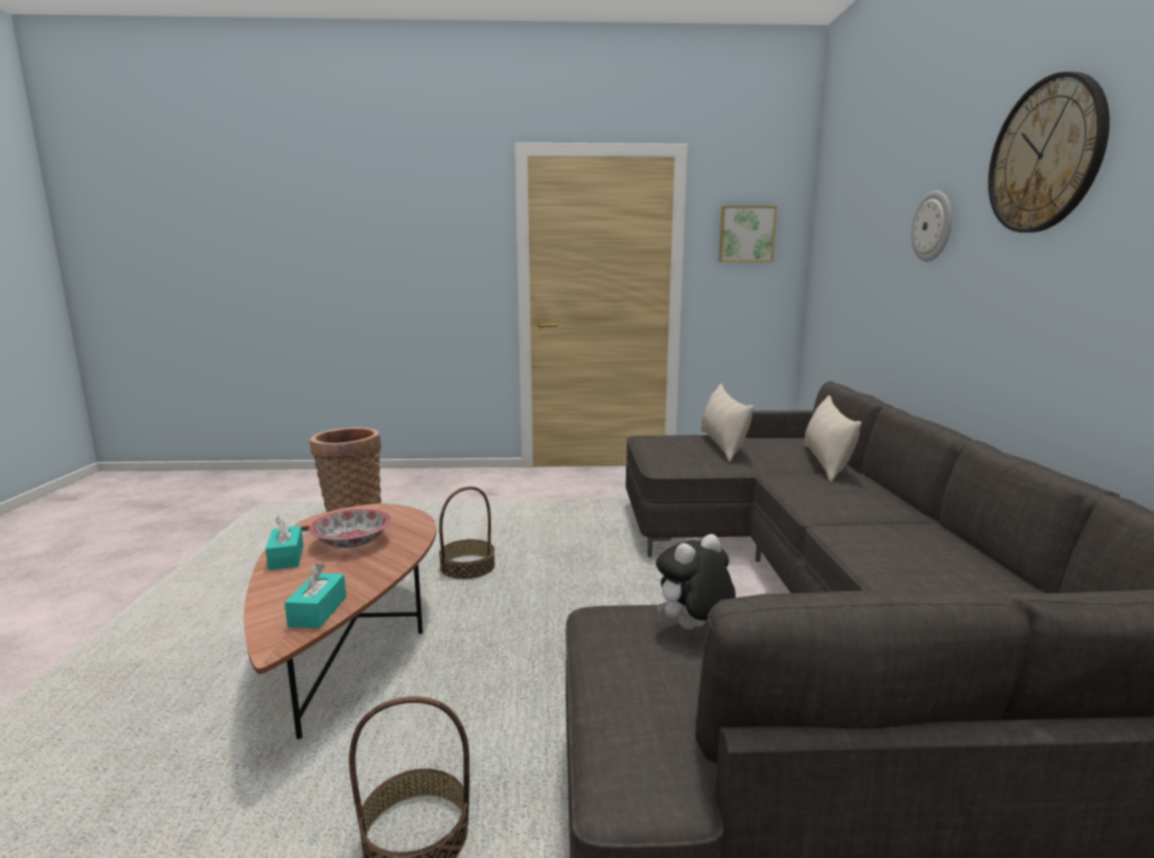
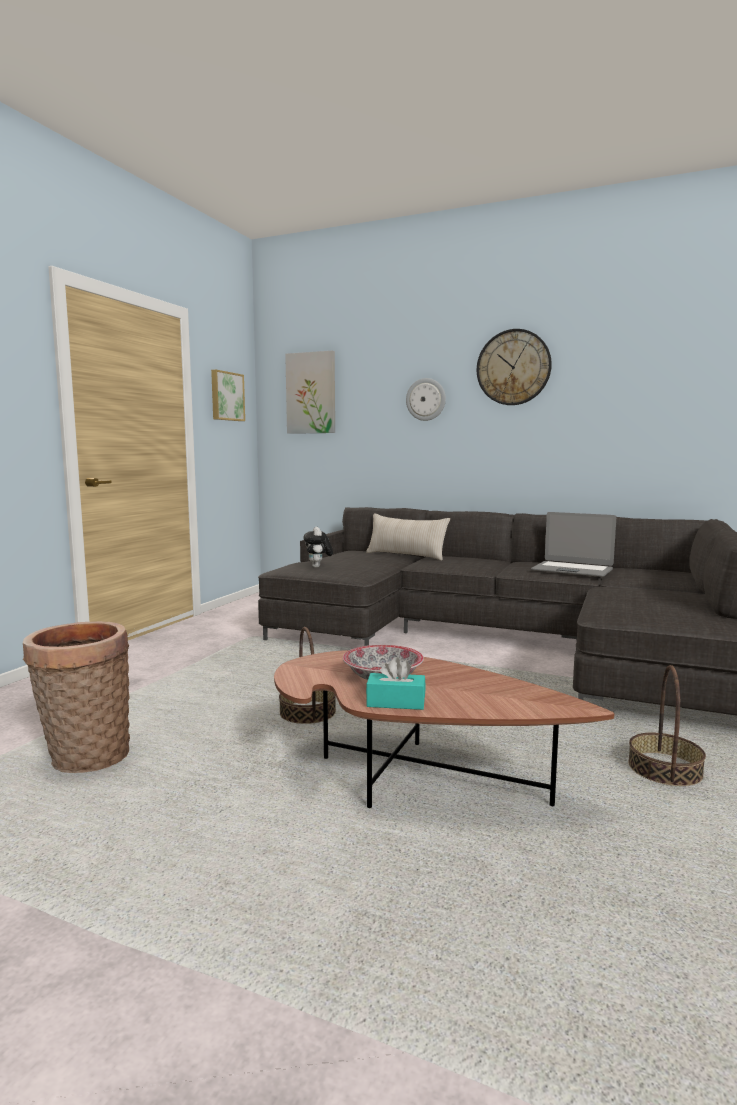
camera: 65 degrees left, 5 degrees down
(318, 611) = (526, 693): turquoise tissue box -> none
(693, 629) = (625, 605): plush toy -> plush toy (318, 567)
(722, 445) = (337, 561): beige pillow -> none
(842, 223) = (311, 393): none -> picture
(930, 568) = (572, 570): none -> laptop

